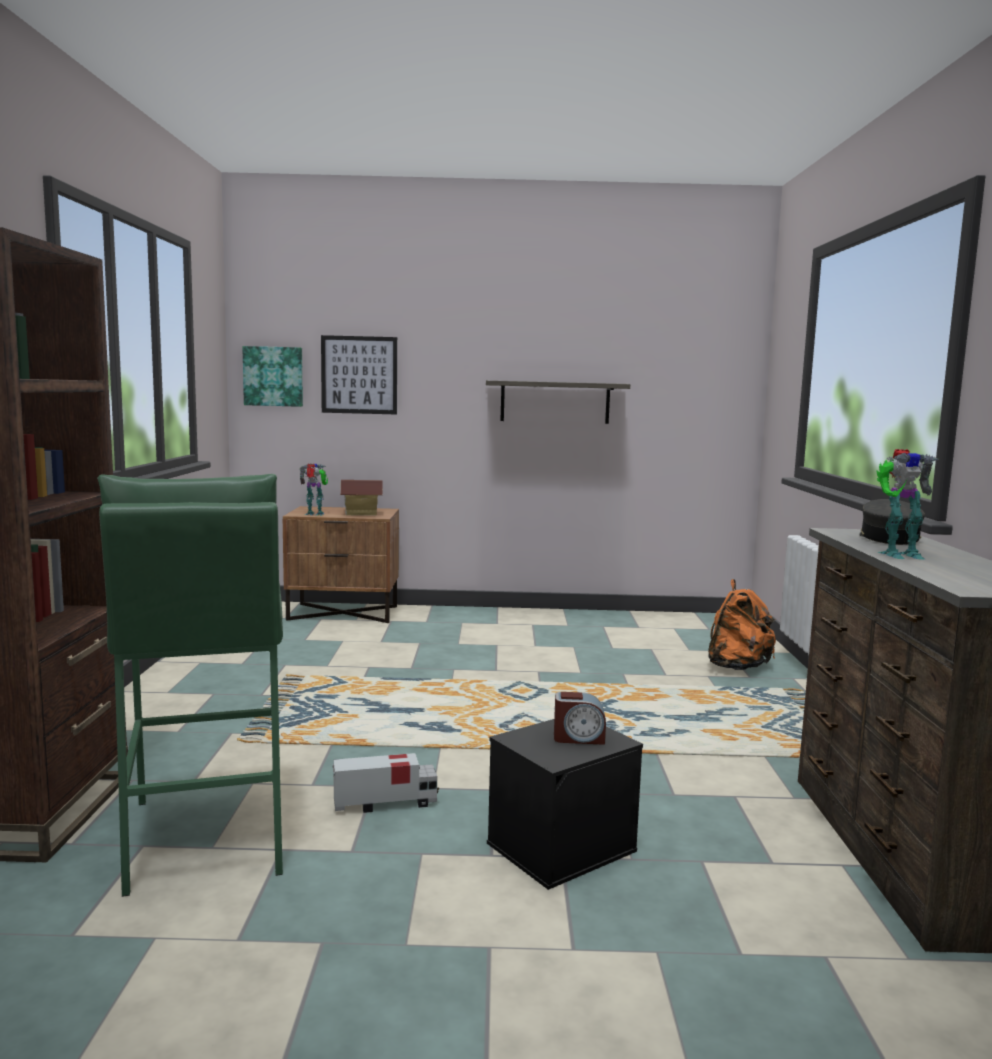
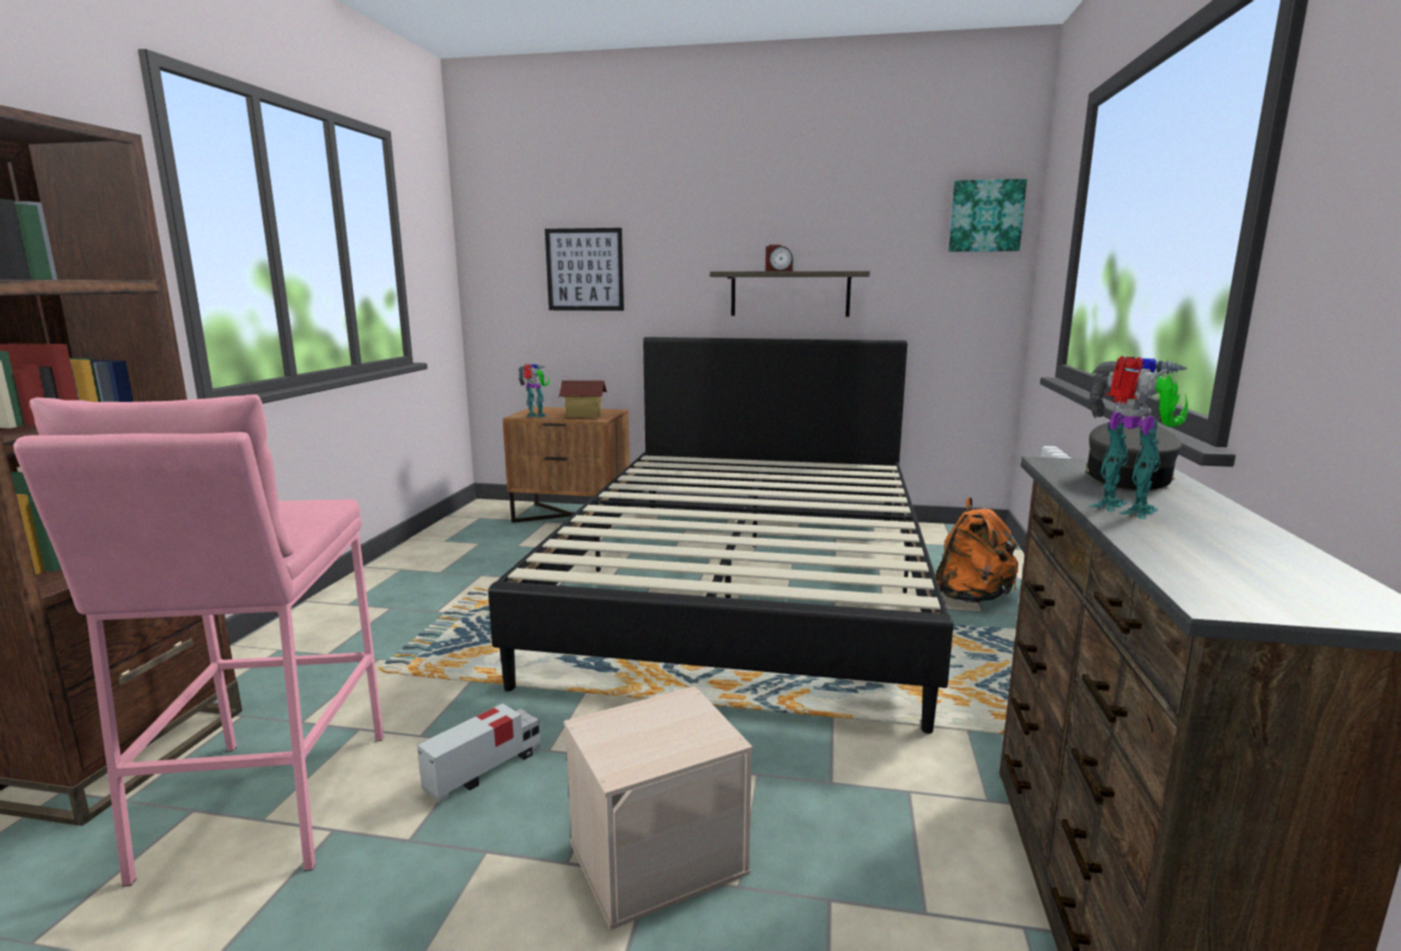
camera: 10 degrees right, 5 degrees up
(206, 836) = (266, 802): green stool -> pink stool
(273, 376) = (501, 273): picture -> picture (986, 216)
(386, 804) = (485, 770): toy truck -> toy truck turned 45 degrees counterclockwise
(541, 664) = (747, 584): none -> black bed
(561, 846) = (658, 856): black storage box -> beige storage box
(578, 738) = (673, 731): alarm clock -> alarm clock (779, 271)
(898, 554) = (1125, 510): toy robot -> toy robot turned 135 degrees counterclockwise

